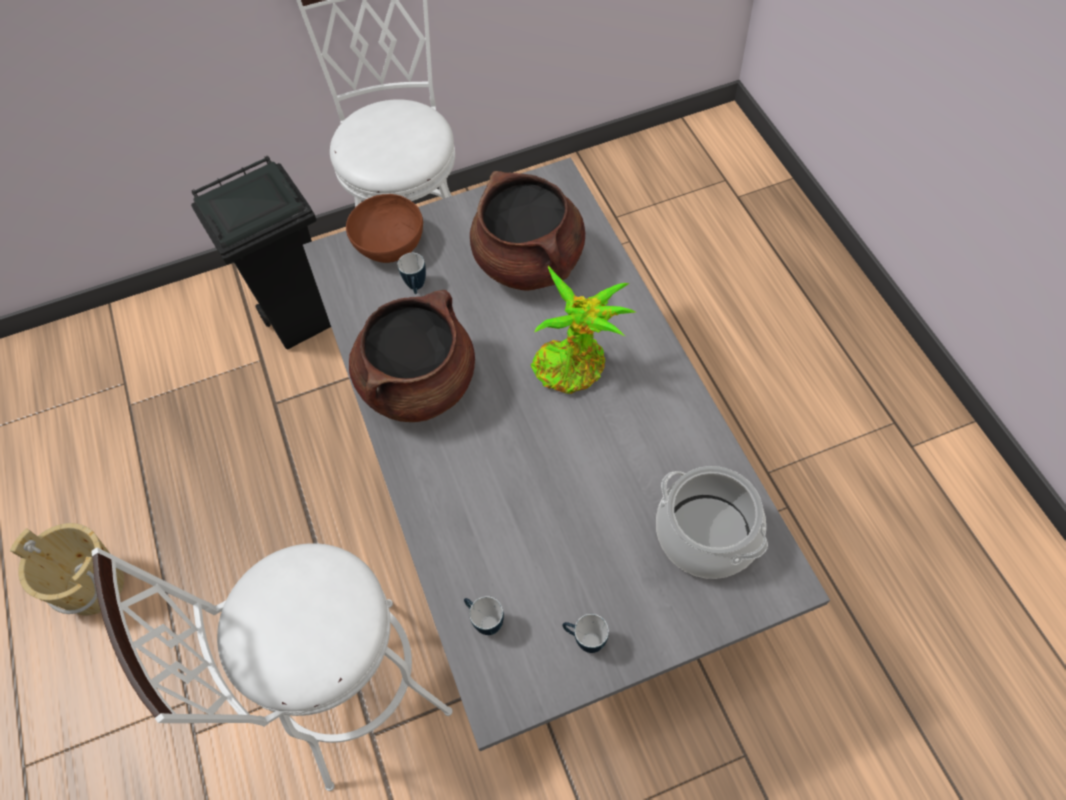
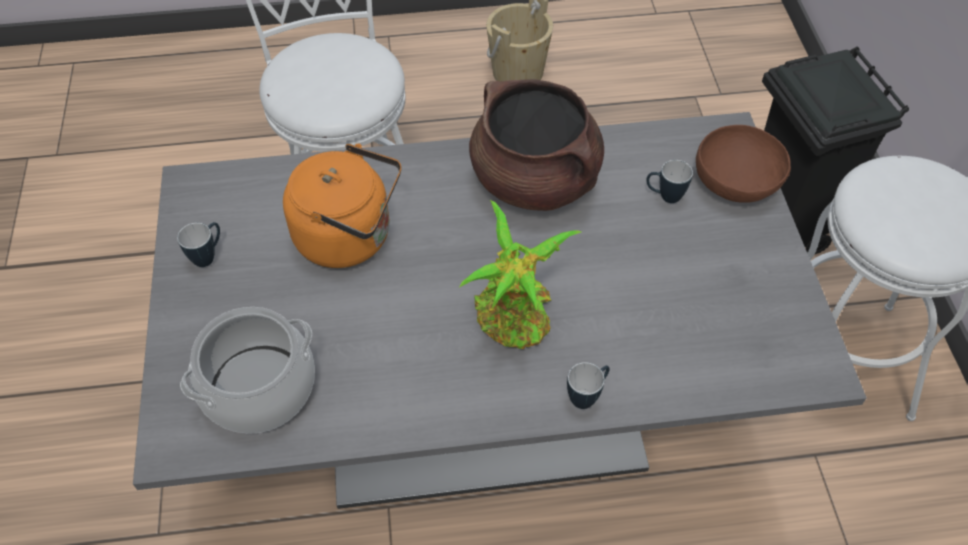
camera: 100 degrees right, 5 degrees down
(484, 621) = (264, 188): mug -> mug (587, 396)
(525, 517) = (350, 237): none -> orange kettle
(530, 262) = (681, 309): brown cooking pot -> none

